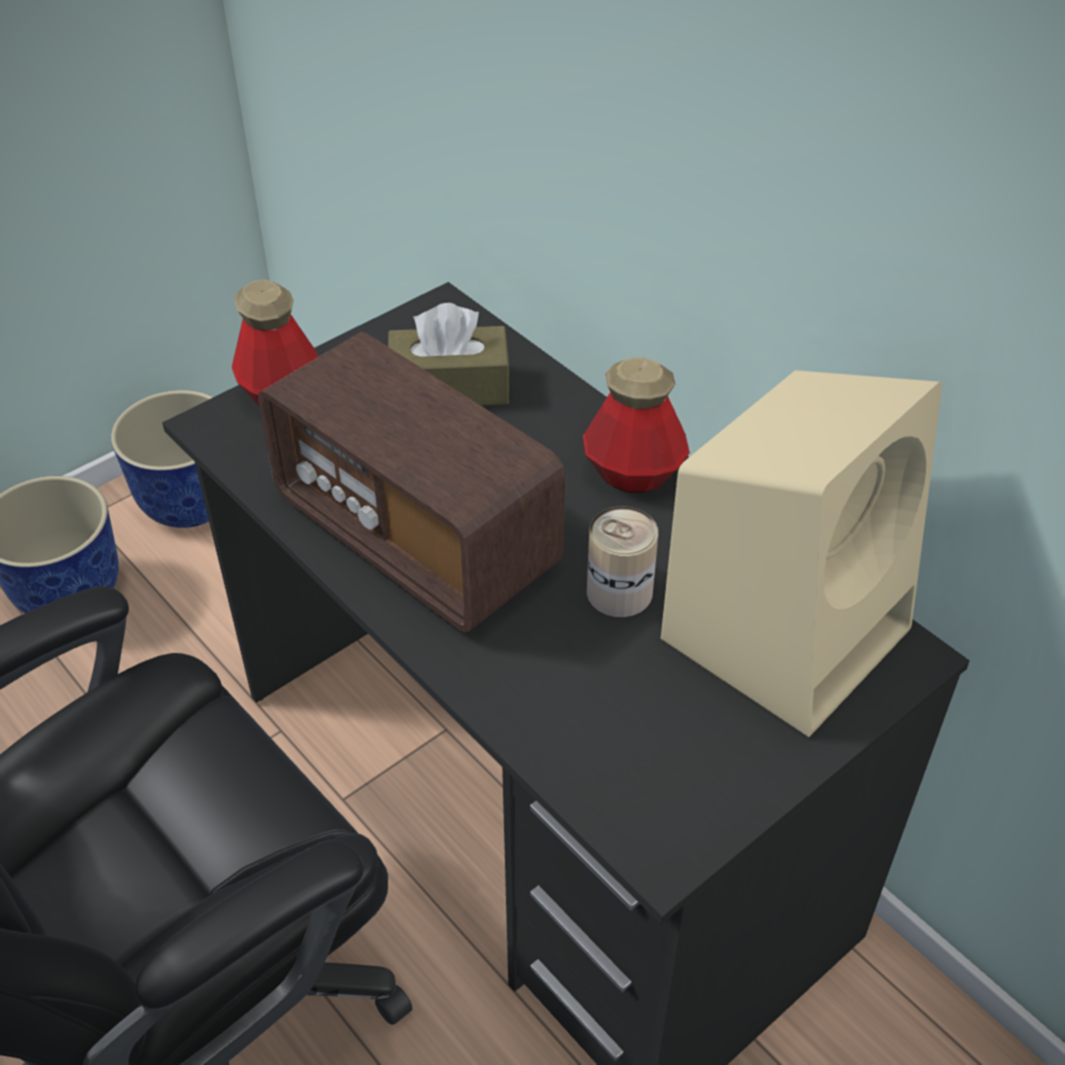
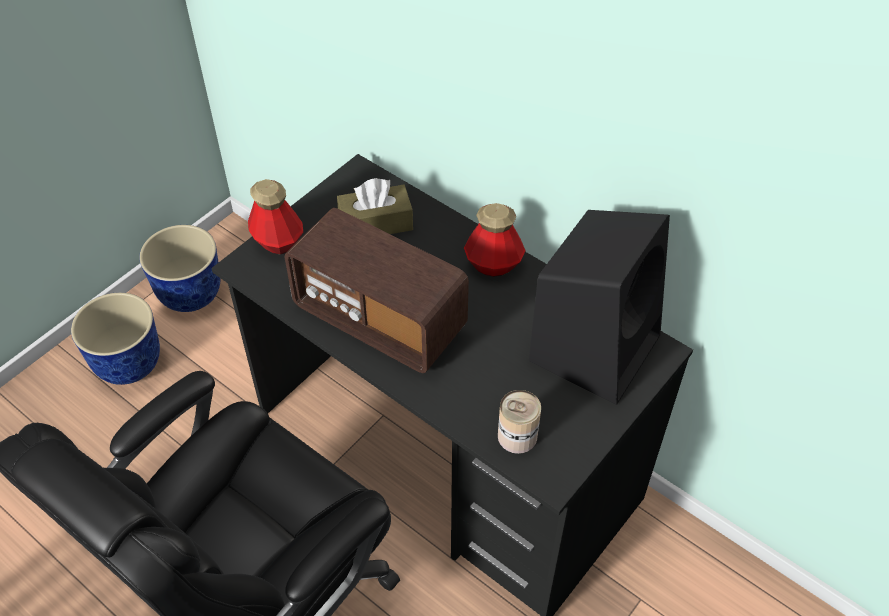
camera: 10 degrees left, 5 degrees up
(619, 592) = (500, 337): can -> can (517, 436)
(788, 629) = (595, 345): beige speaker -> black speaker

